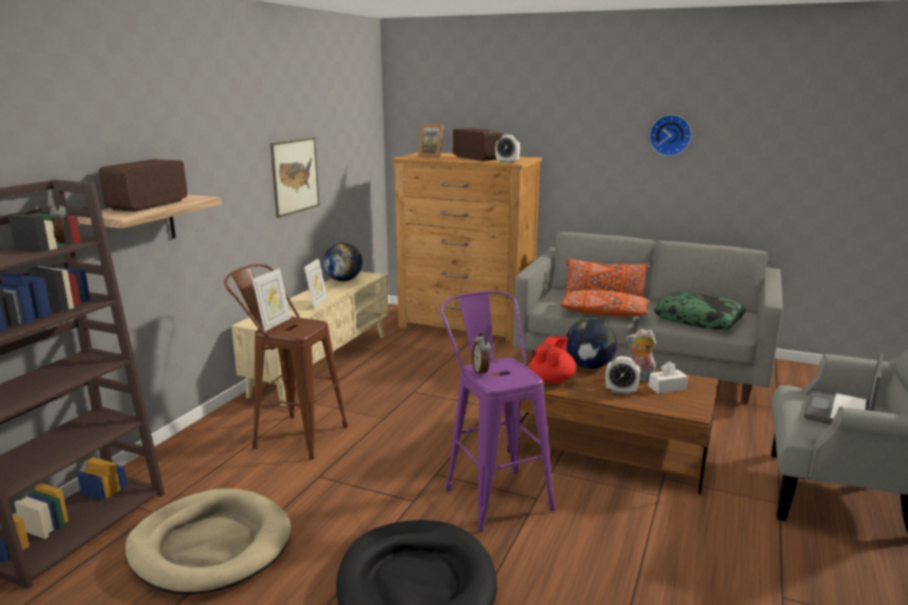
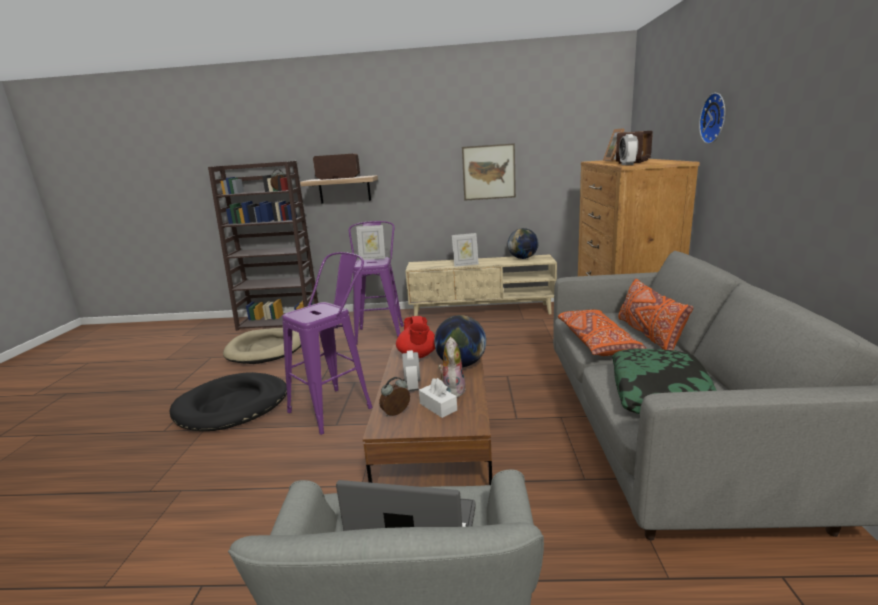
camera: 70 degrees right, 0 degrees up
(292, 435) = (380, 332): brown stool -> purple stool
(481, 372) = (313, 307): alarm clock -> alarm clock (396, 414)
(552, 380) = (418, 355): red teapot -> red teapot turned 75 degrees clockwise
(670, 135) = (814, 121): wall clock -> wall clock (715, 118)

